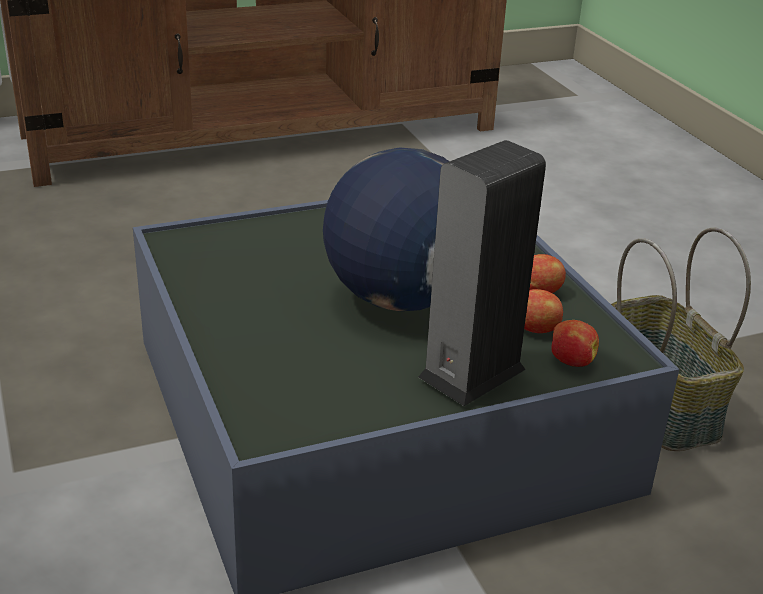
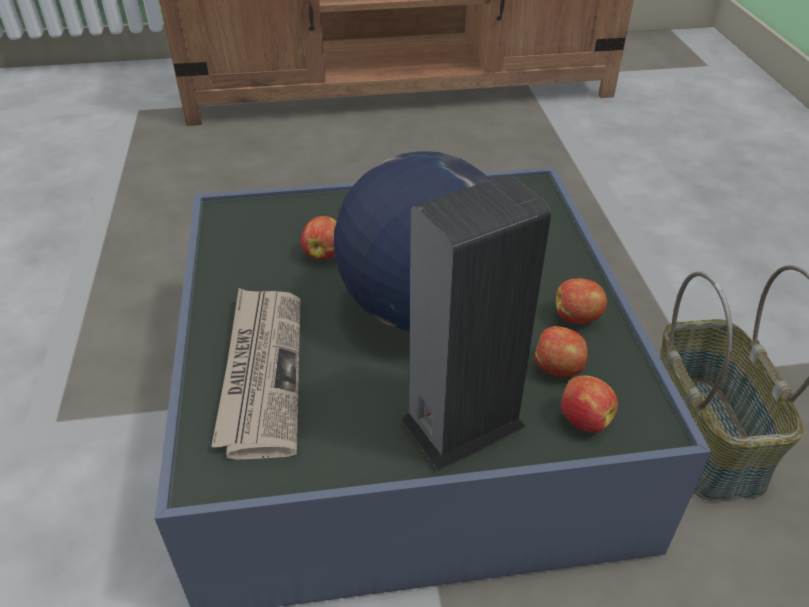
camera: 15 degrees right, 10 degrees up
(273, 359) = (261, 371): none -> newspaper
(287, 265) = (323, 253): none -> apple

